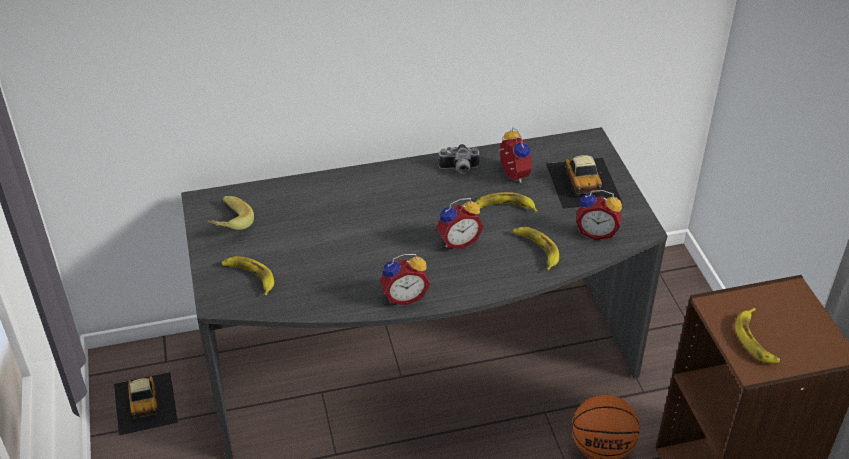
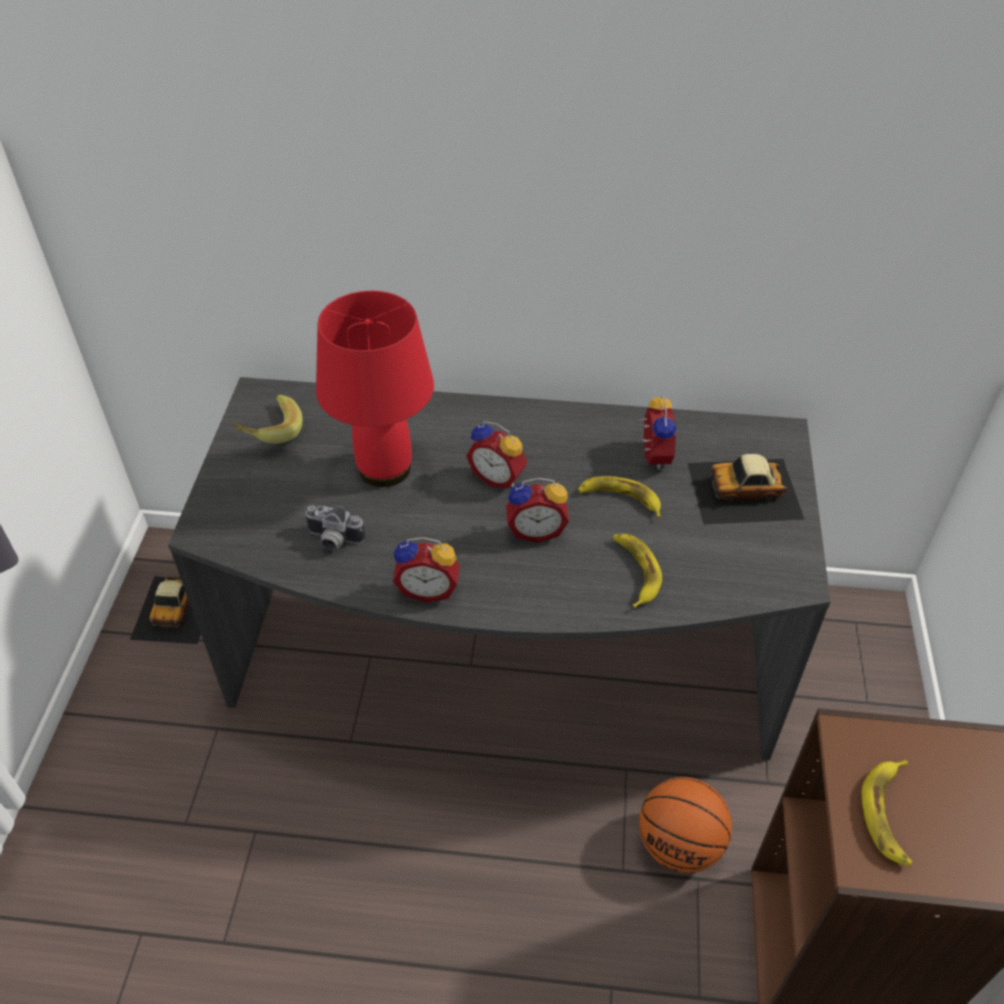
camera: 20 degrees right, 5 degrees up
(250, 277) = (257, 507): banana -> none
(328, 228) = (383, 468): none -> red table lamp
(459, 169) = (586, 431): camera -> camera (333, 540)
(583, 182) = (745, 491): toy car -> toy car turned 75 degrees clockwise
(596, 232) = (730, 569): alarm clock -> alarm clock (499, 476)

